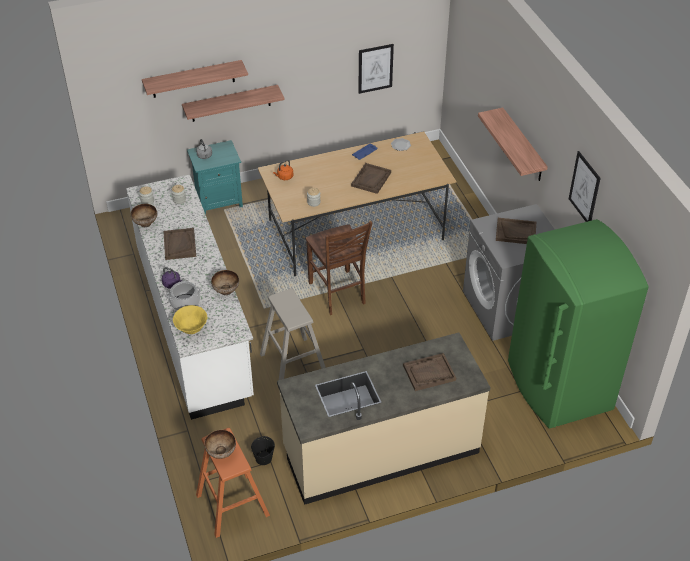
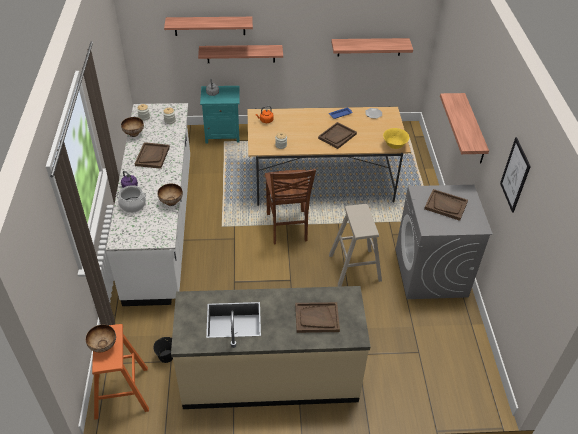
camera: 15 degrees right, 0 degrees up
(191, 329) = (127, 228): yellow bowl -> yellow bowl (394, 146)
(292, 362) = (226, 277): beige stool -> beige stool (354, 267)
(375, 68) = (369, 47): picture -> shelf
(558, 386) = (454, 356): green fridge -> none

